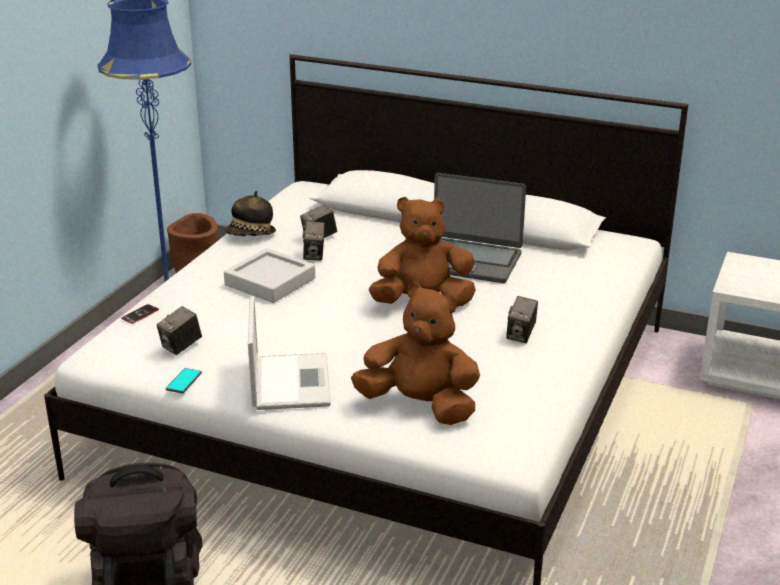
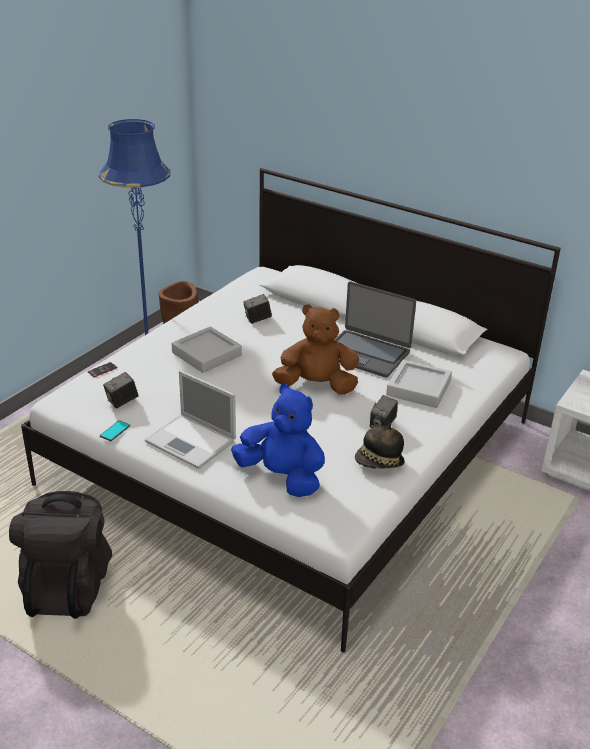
camera: 10 degrees right, 5 degrees up
(251, 235) = (206, 311): hat -> hat (379, 463)
(290, 381) = (192, 442): laptop -> laptop turned 120 degrees clockwise
(314, 255) = (248, 335): camera -> none
(420, 406) = (282, 477): brown plush toy -> blue plush toy
(547, 290) = (418, 388): none -> grey tray

